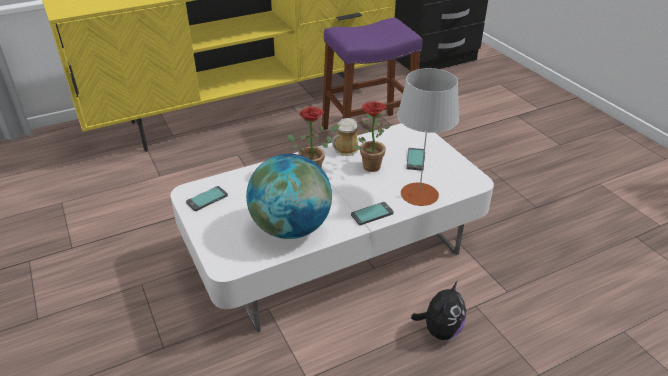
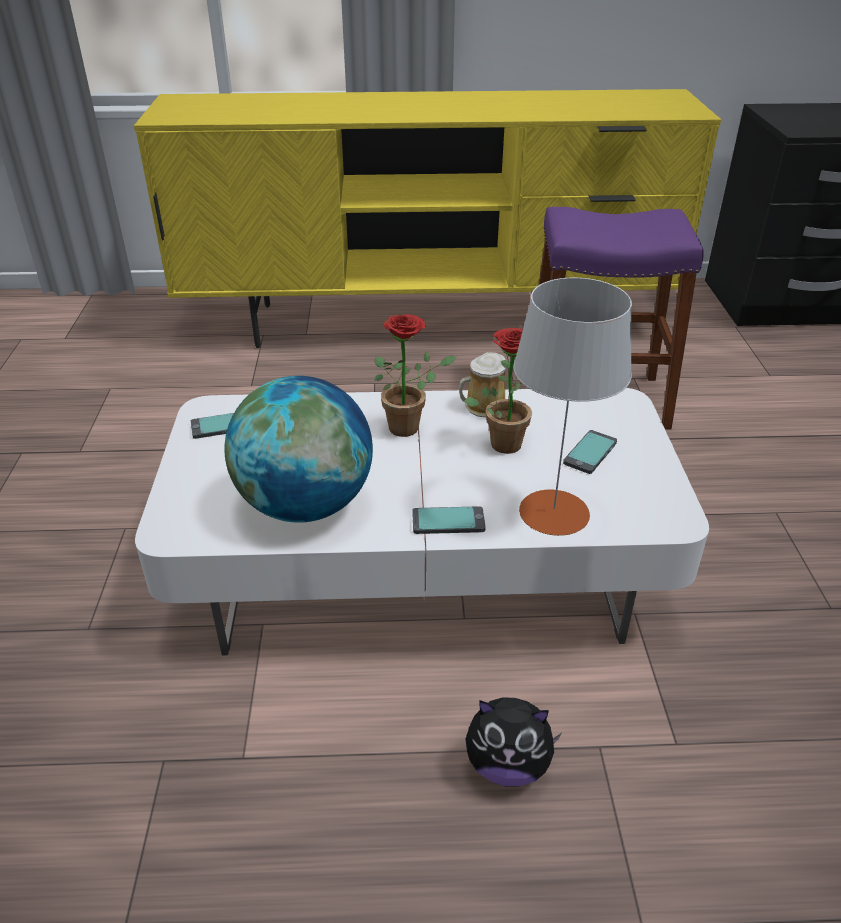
camera: 25 degrees right, 0 degrees up
(440, 330) = (507, 765): plush toy -> plush toy turned 45 degrees clockwise

